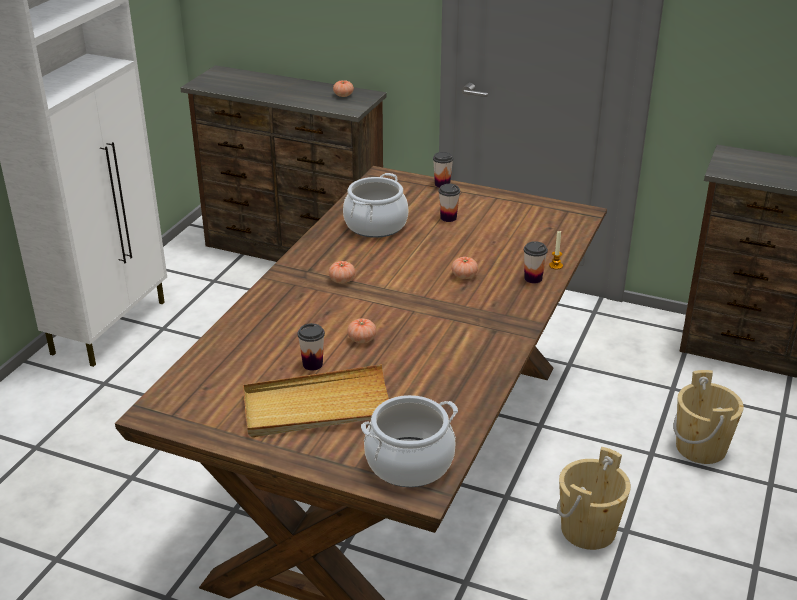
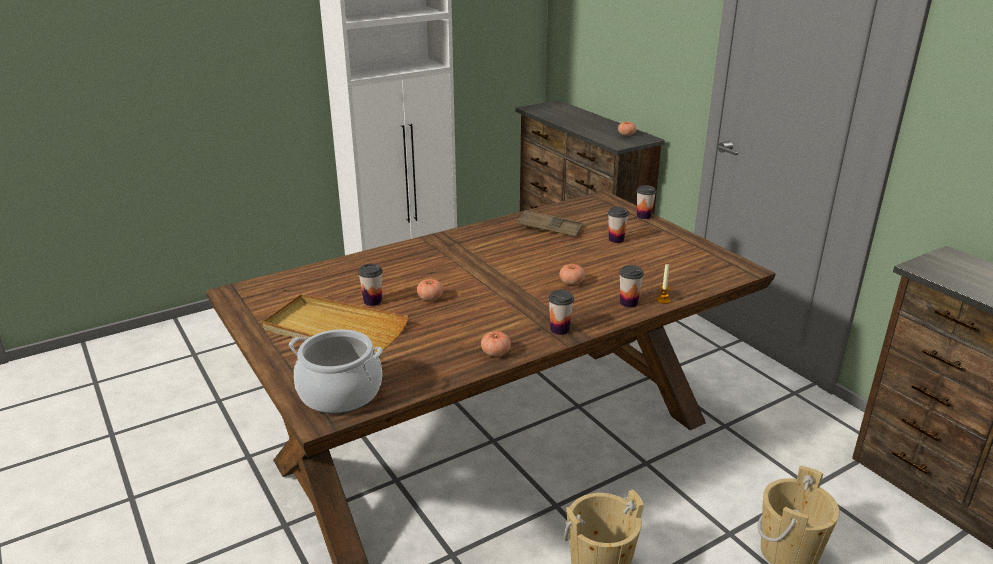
camera: 35 degrees right, 5 degrees down
(342, 280) = (473, 255): tomato -> tomato (495, 352)
(375, 225) = (550, 228): cooking pot -> brown tray
(510, 325) = (559, 329): none -> cup

